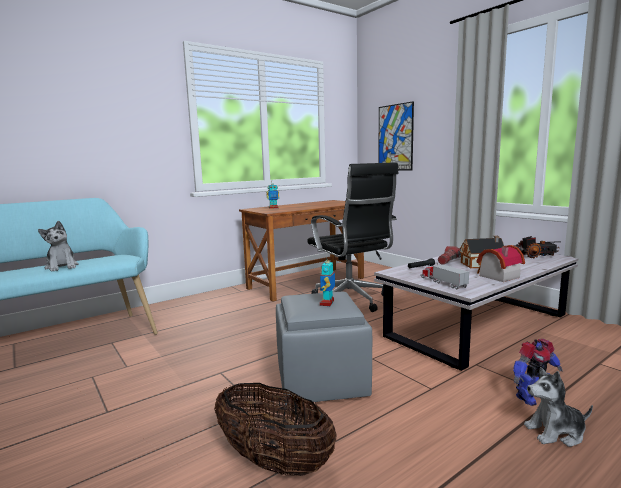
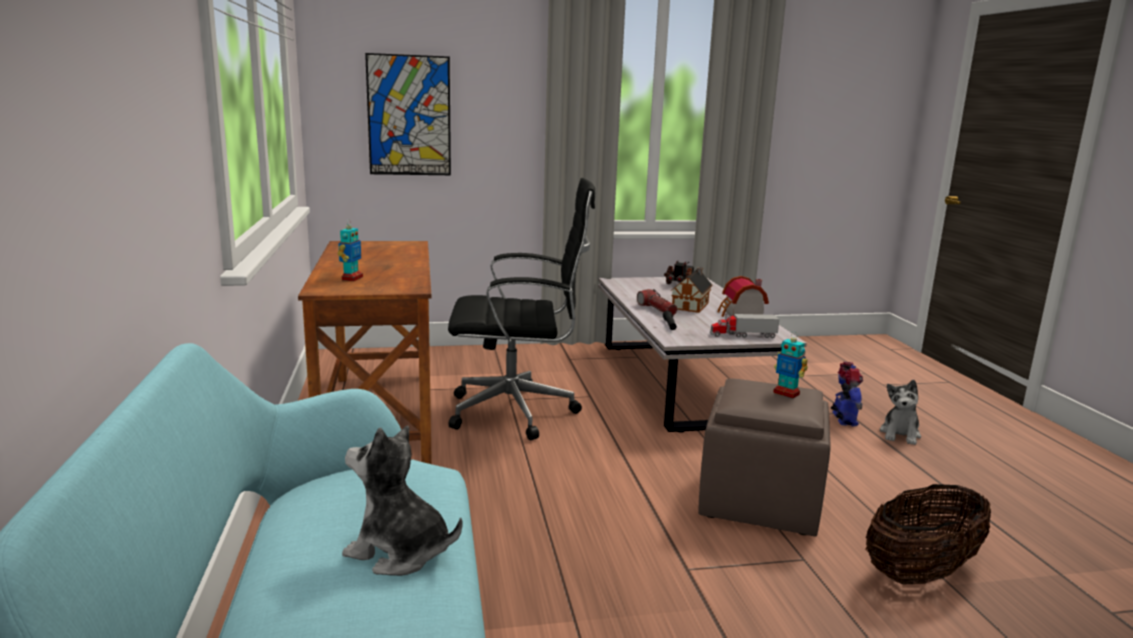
camera: 65 degrees left, 5 degrees up
(62, 266) = (399, 552): plush toy -> plush toy turned 150 degrees counterclockwise
(322, 381) = (760, 501): grey ottoman -> brown ottoman

